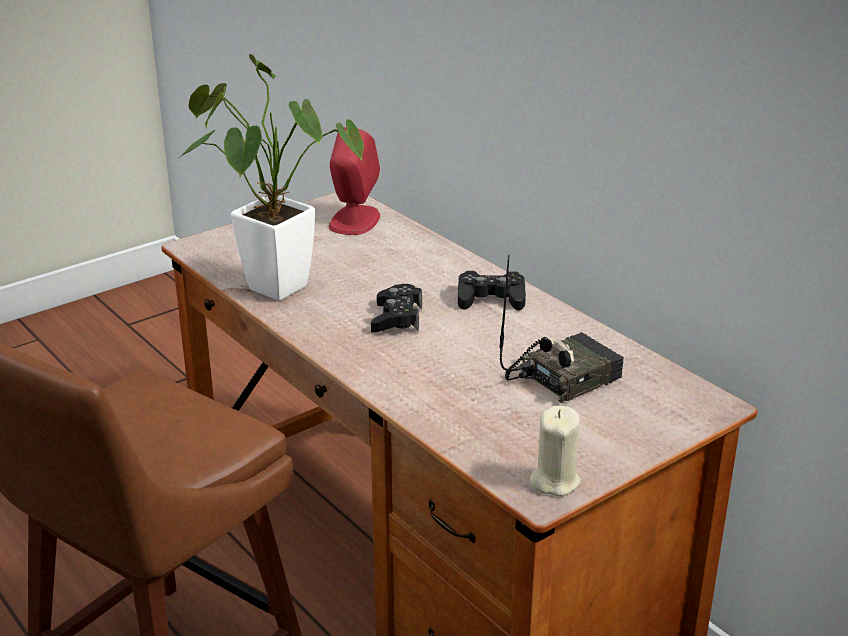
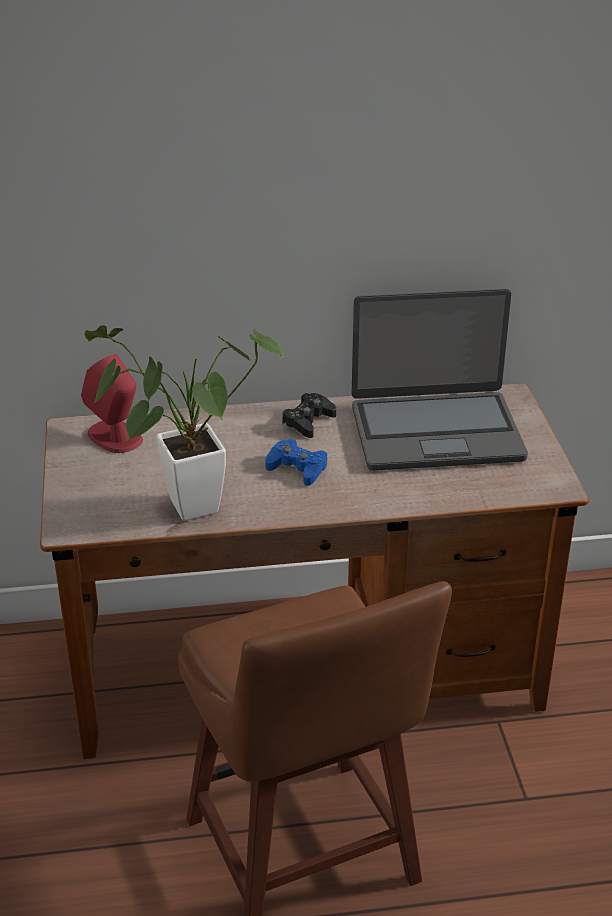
camera: 60 degrees left, 5 degrees up
(397, 318) = (297, 468): black game controller -> blue game controller
(554, 481) = (548, 477): beige candle -> none
(562, 376) = (436, 432): radio -> laptop

